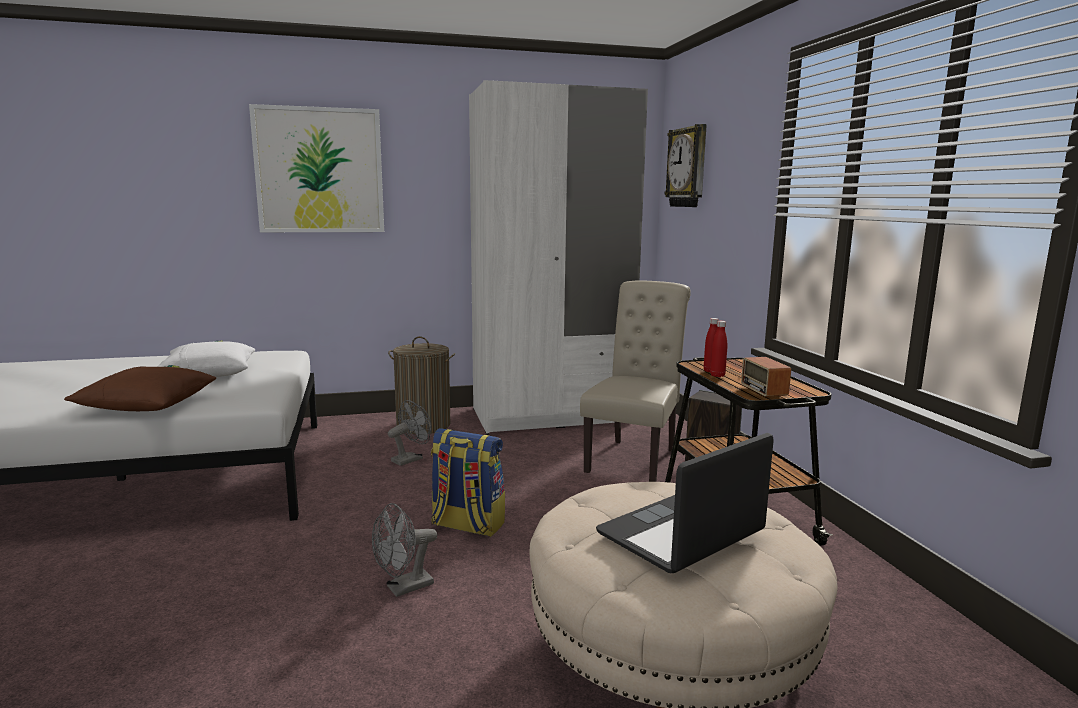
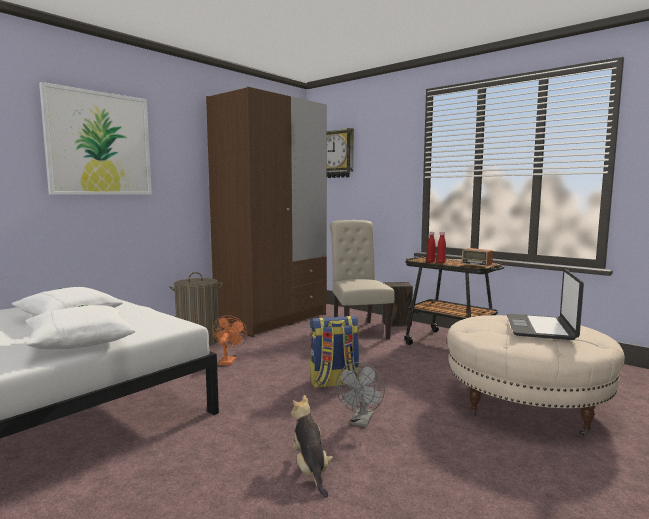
camera: 35 degrees left, 5 degrees down
(147, 406) = (80, 343): brown pillow -> white pillow
(259, 620) = (310, 469): none -> plush toy
(410, 459) = (228, 360): grey fan -> orange fan
(551, 415) = (273, 319): white wardrobe -> brown wardrobe

